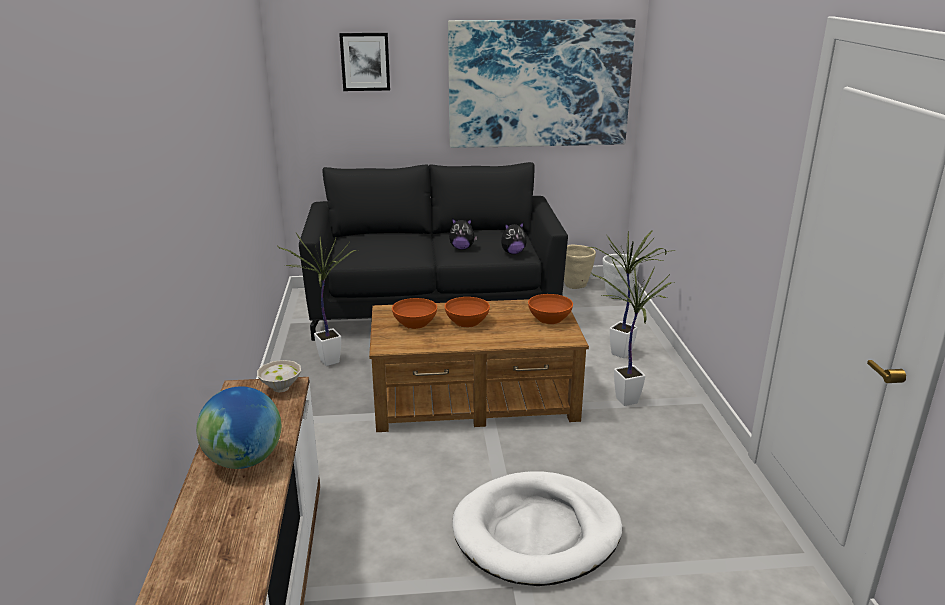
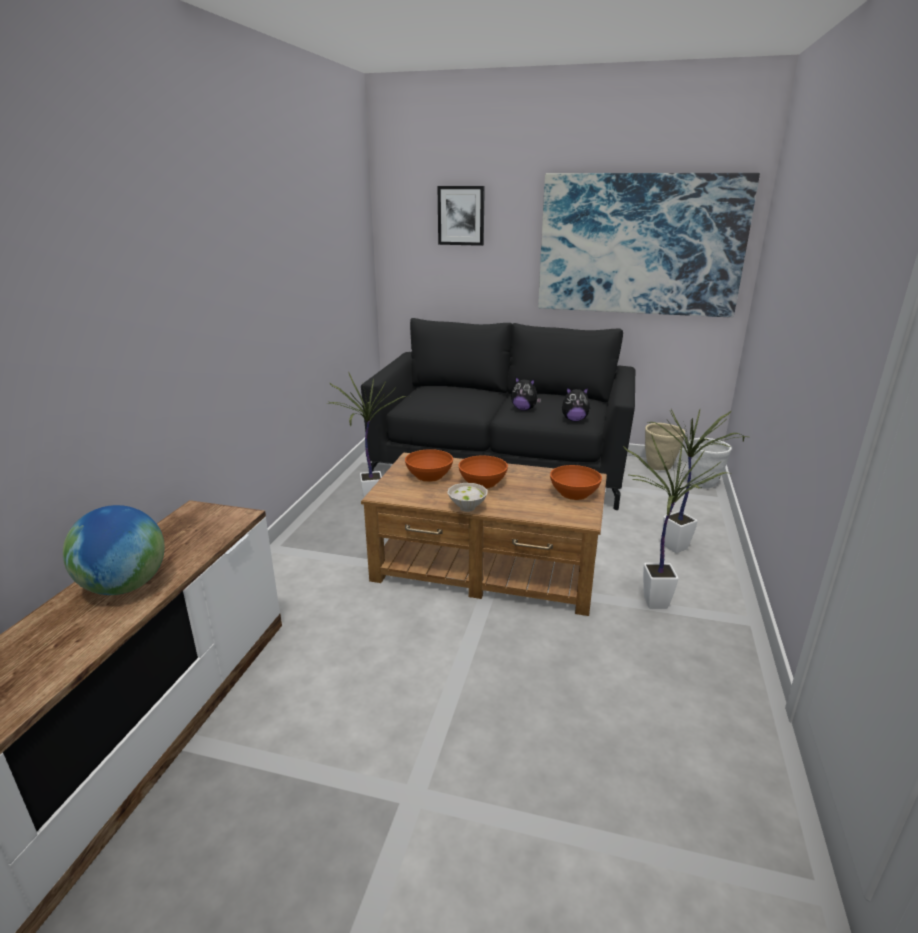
camera: 20 degrees right, 0 degrees up
(280, 388) = (228, 517): white bowl -> white bowl (466, 508)
(537, 533) = (465, 740): white dog bed -> none

